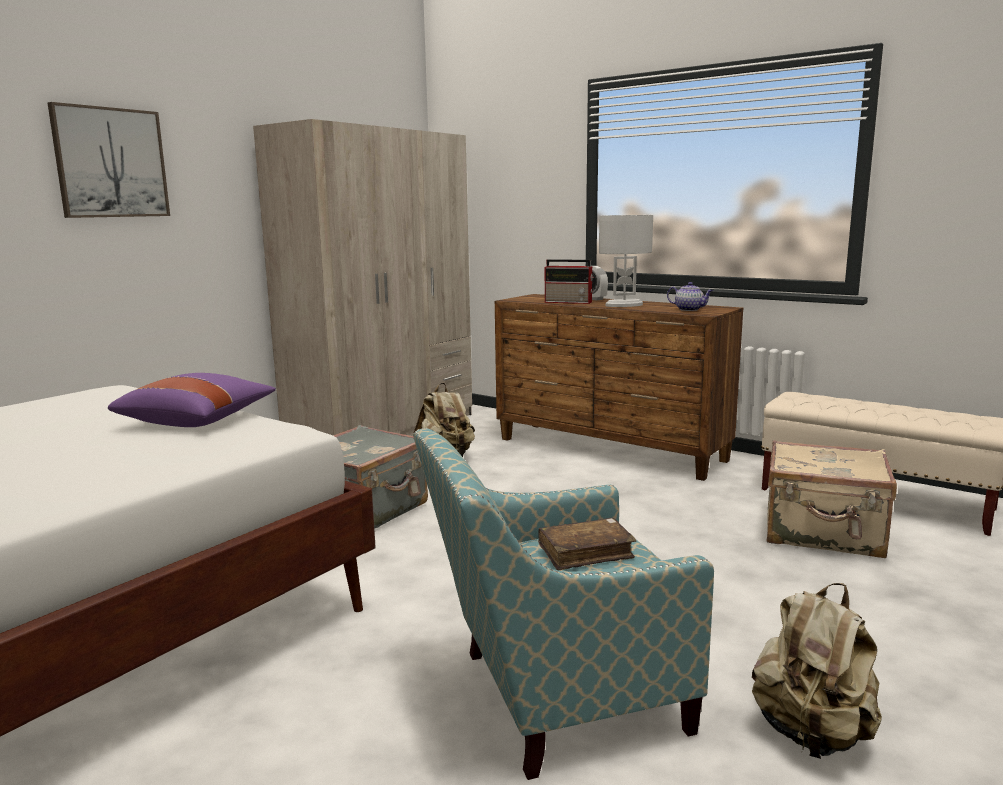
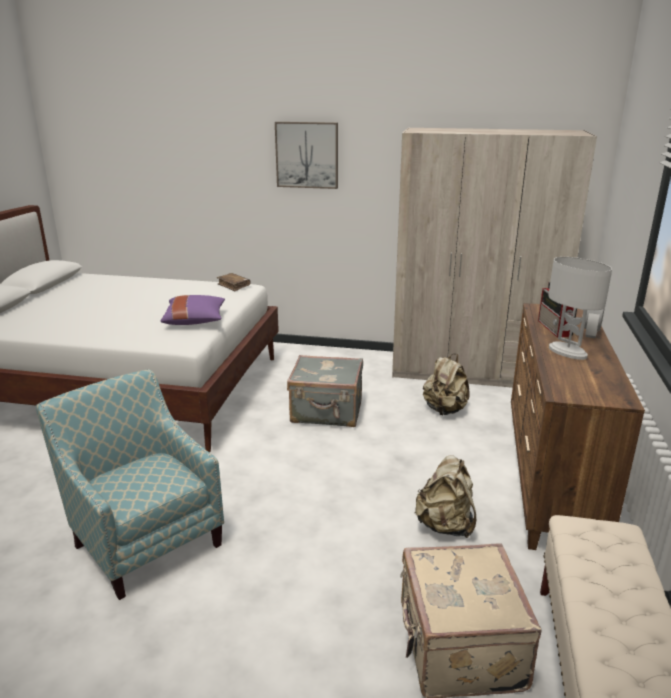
camera: 65 degrees right, 10 degrees up
(585, 553) = (147, 476): brown book -> brown book (234, 286)
(689, 309) = (580, 384): teapot -> none
(812, 734) = (128, 652): beige backpack -> beige backpack (445, 525)

